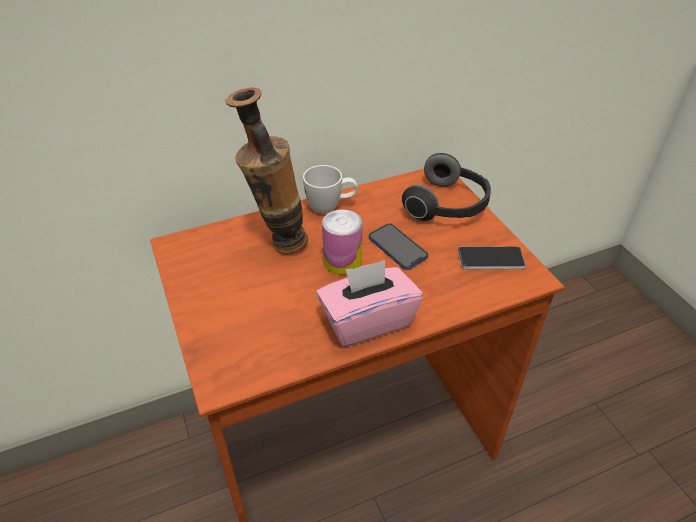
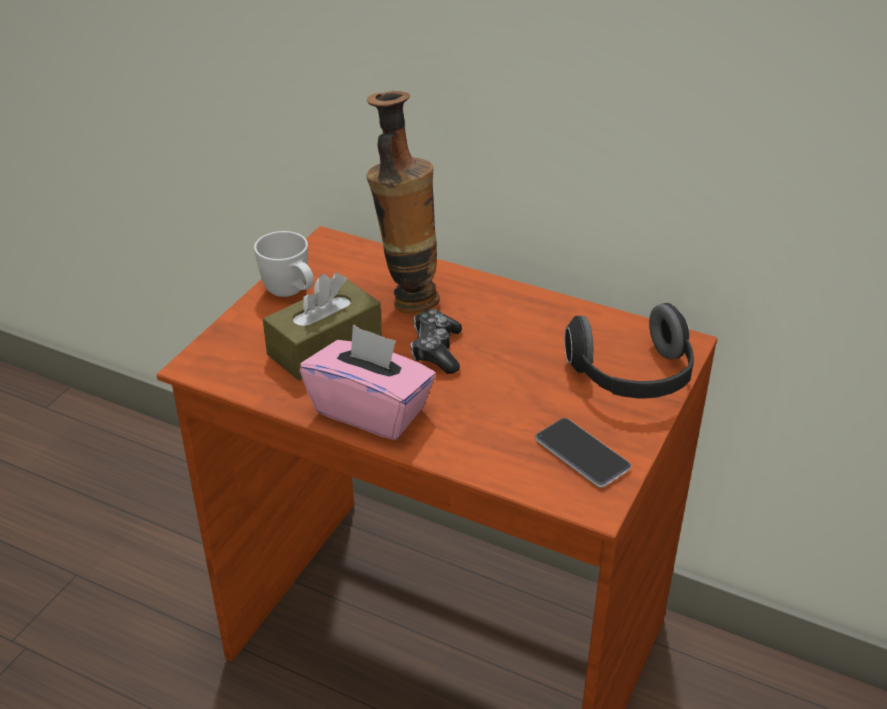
camera: 50 degrees right, 5 degrees down
(280, 306) = (325, 346): none -> brown tissue box
(331, 207) = (509, 299): white mug -> white mug (291, 294)
(342, 261) = (436, 350): can -> game controller
(397, 247) = (507, 376): phone -> none

